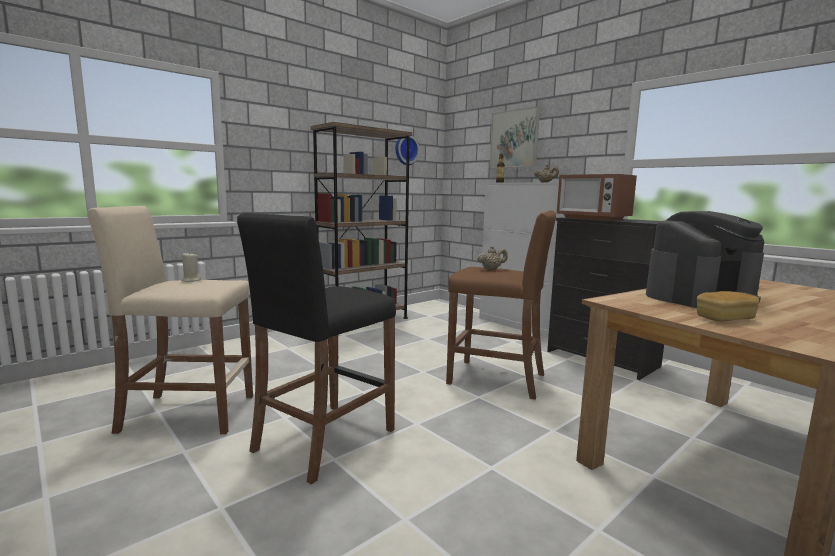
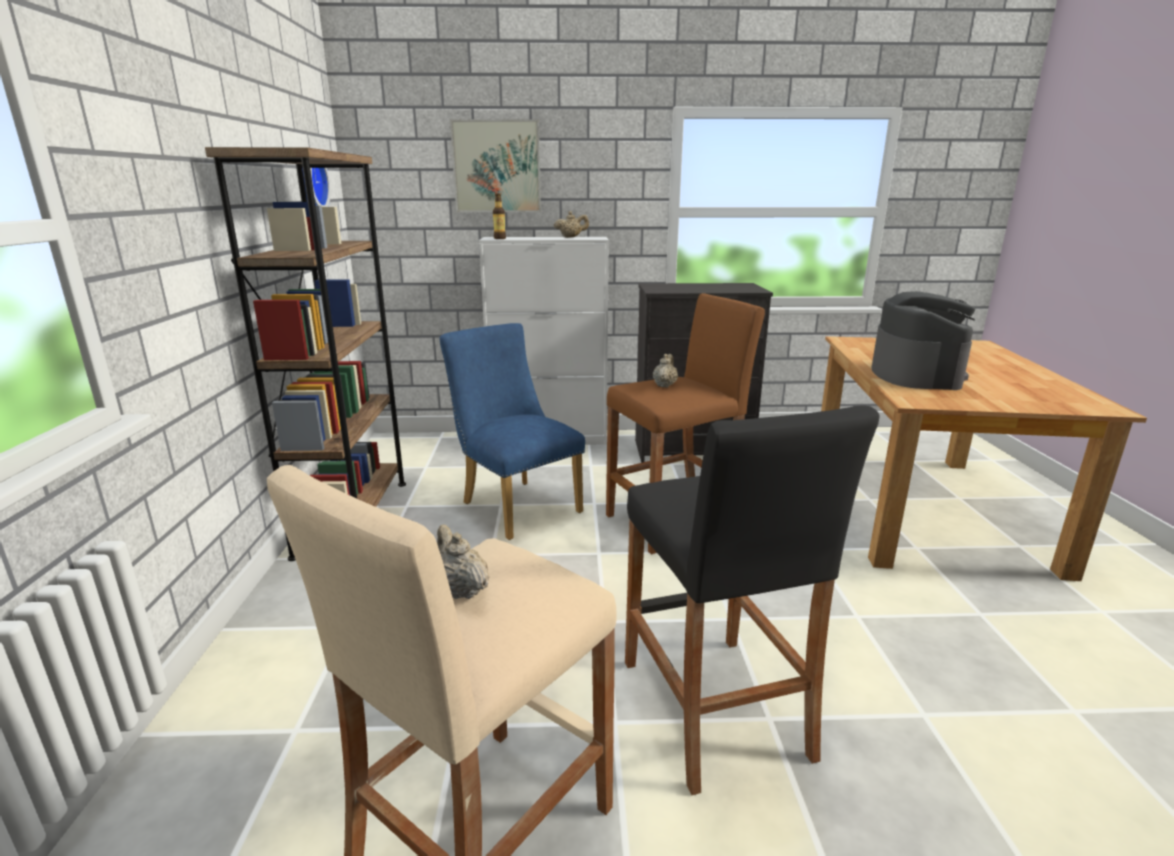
camera: 50 degrees left, 10 degrees up
(191, 280) = (461, 590): beige candle -> beige teapot
(432, 341) = (515, 505): none -> blue chair
(593, 219) = (685, 290): microwave -> none
(725, 319) = (999, 396): bread -> none

